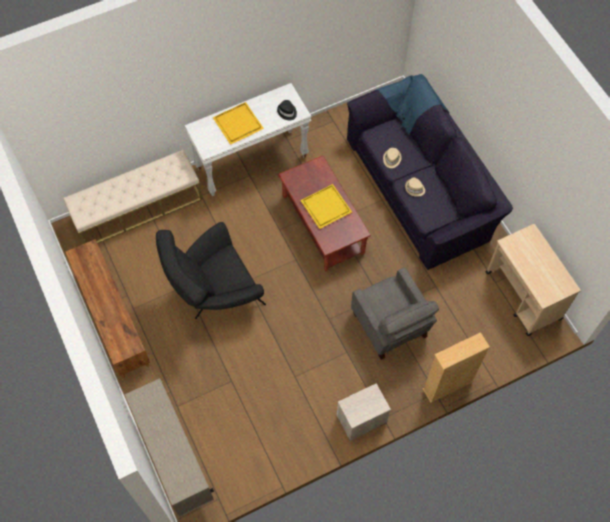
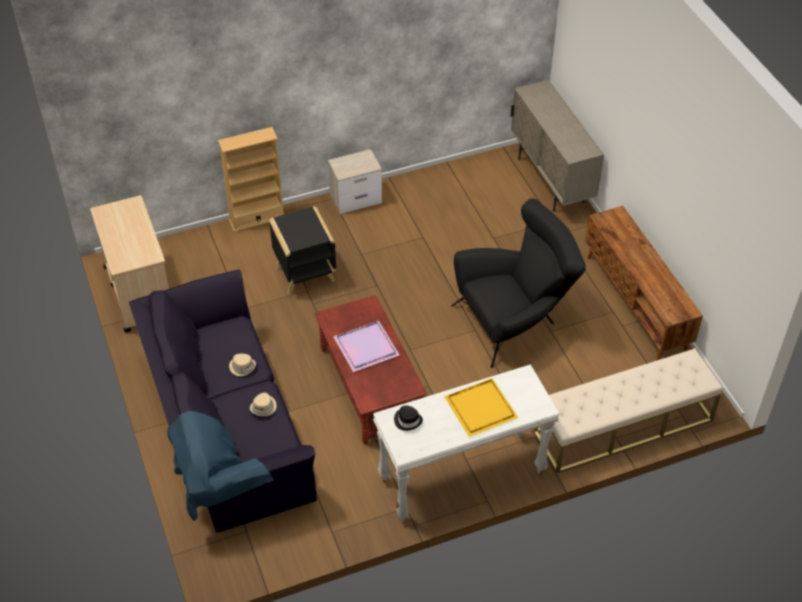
camera: 175 degrees left, 15 degrees down
(327, 207) = (365, 347): yellow tray -> purple tray
(390, 326) = (306, 274): grey armchair -> black side table

